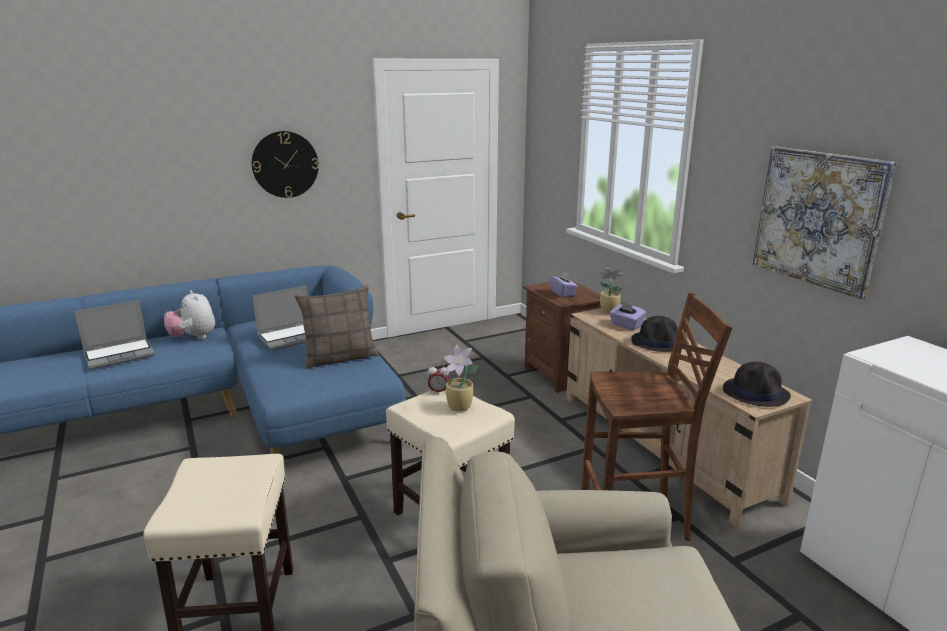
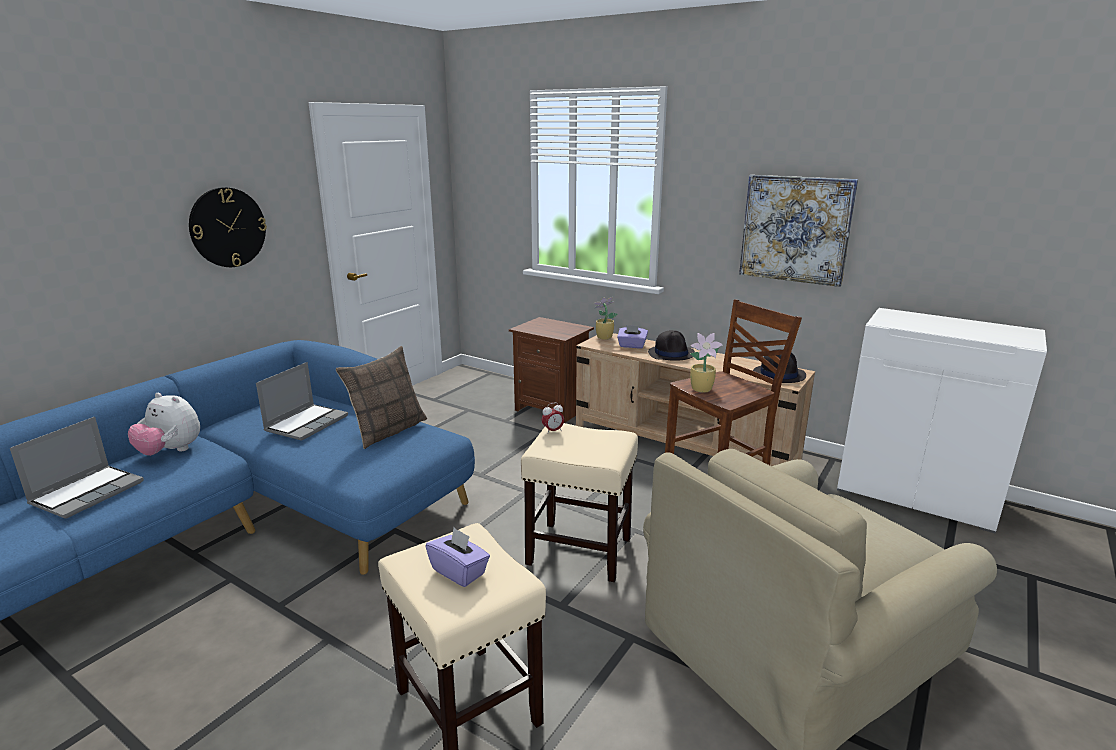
camera: 30 degrees left, 0 degrees up
(460, 407) = (587, 438): potted plant -> potted plant (702, 389)
(562, 293) = (552, 329): purple tissue box -> purple tissue box (459, 571)

